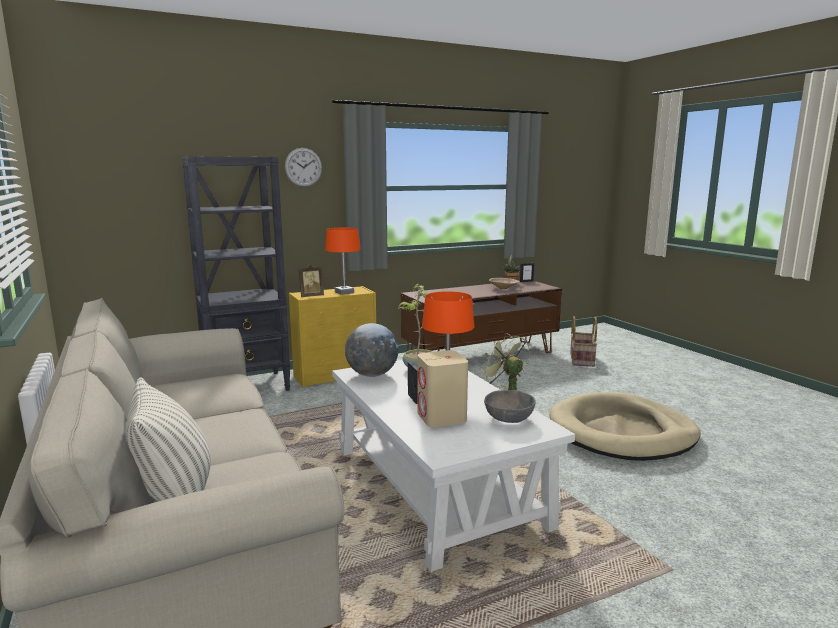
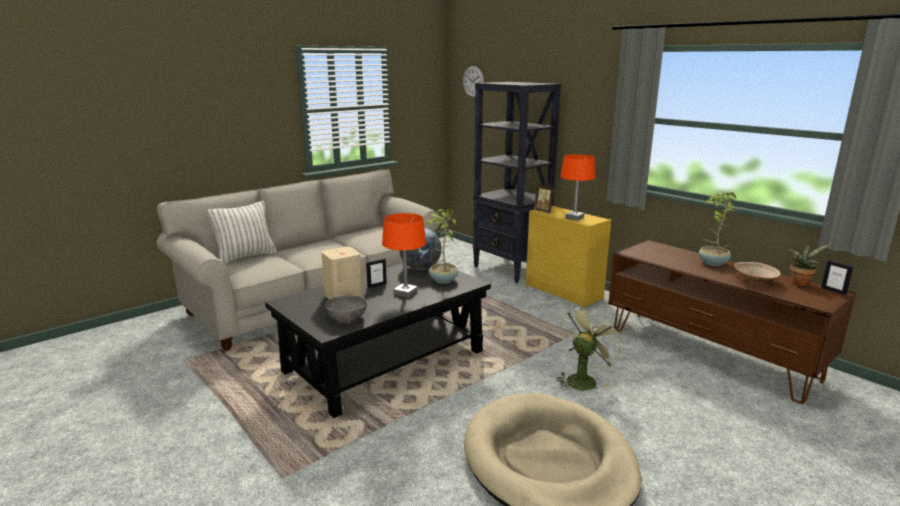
camera: 75 degrees right, 5 degrees up
(303, 167) = (591, 93): wall clock -> wall clock (473, 81)
(435, 486) = (385, 361): white coffee table -> black coffee table
(466, 289) = (712, 263): none -> potted plant
(581, 359) = (804, 432): basket -> none

